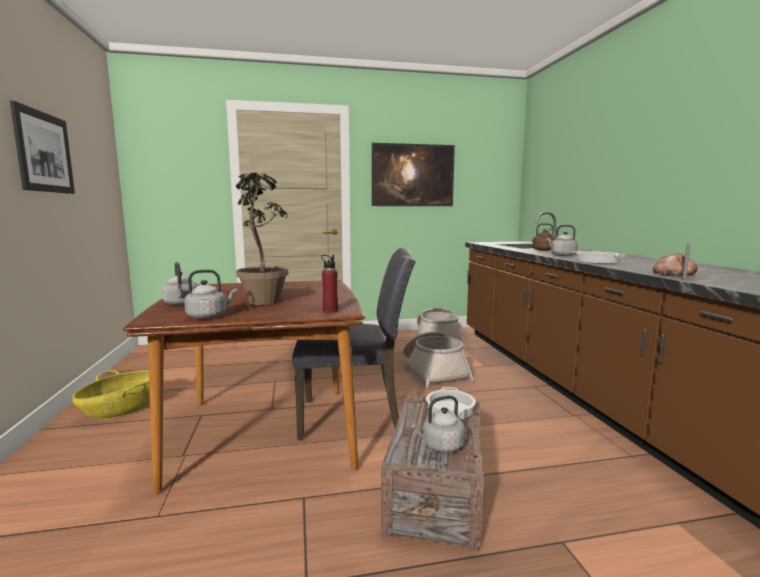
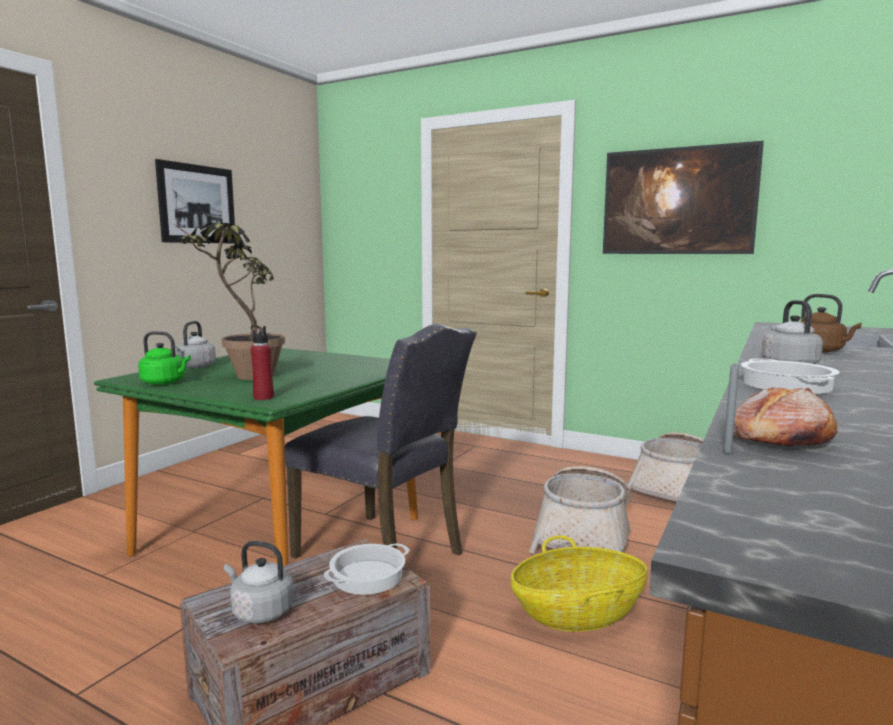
camera: 40 degrees right, 0 degrees up
(123, 408) = (225, 470): basket -> basket (578, 612)
(209, 316) = (165, 382): grey kettle -> green kettle
(266, 431) = (283, 535): brown dining table -> green dining table

